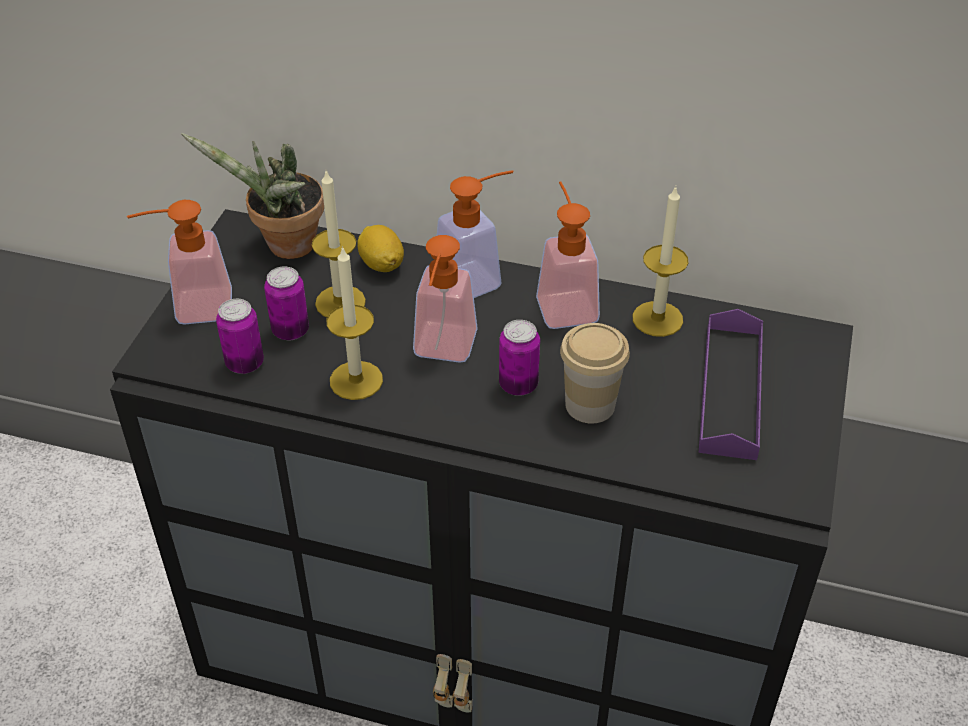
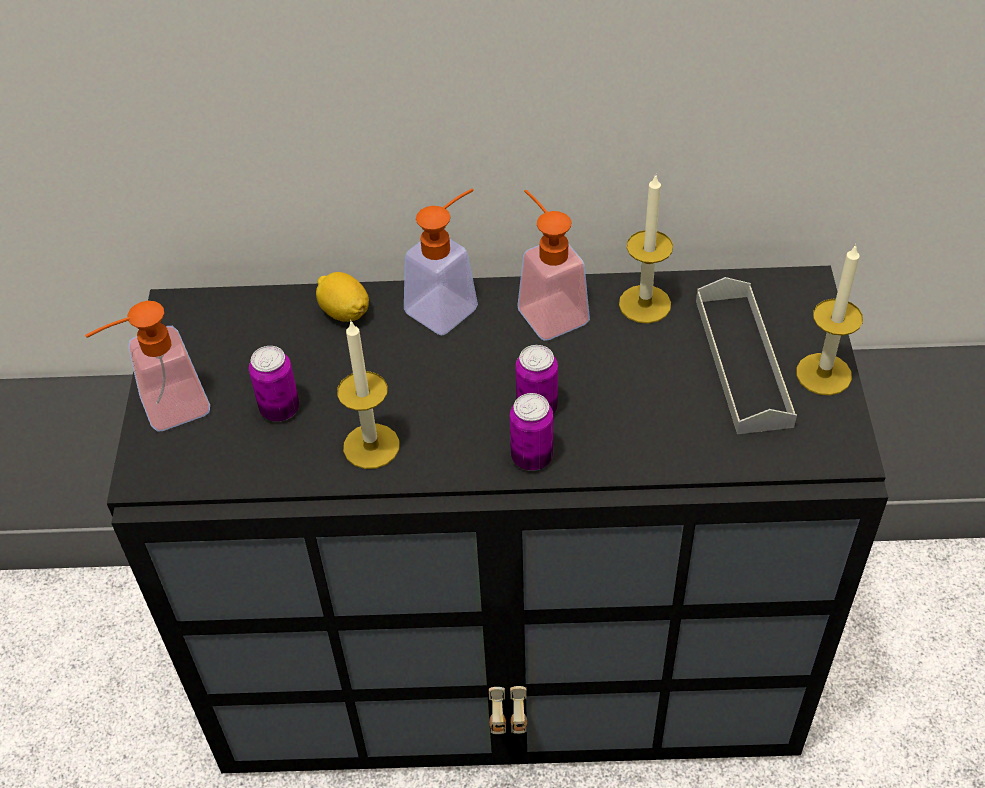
camera: 15 degrees left, 5 degrees up
(245, 363) = (247, 457): can -> can (532, 457)
(284, 247) = (234, 318): potted plant -> none
(340, 302) = (319, 365): candle -> candle (823, 374)
(442, 352) = (447, 392): soap dispenser -> none
(590, 405) = (615, 412): cup -> none
(730, 390) = (742, 361): purple tray -> grey tray

